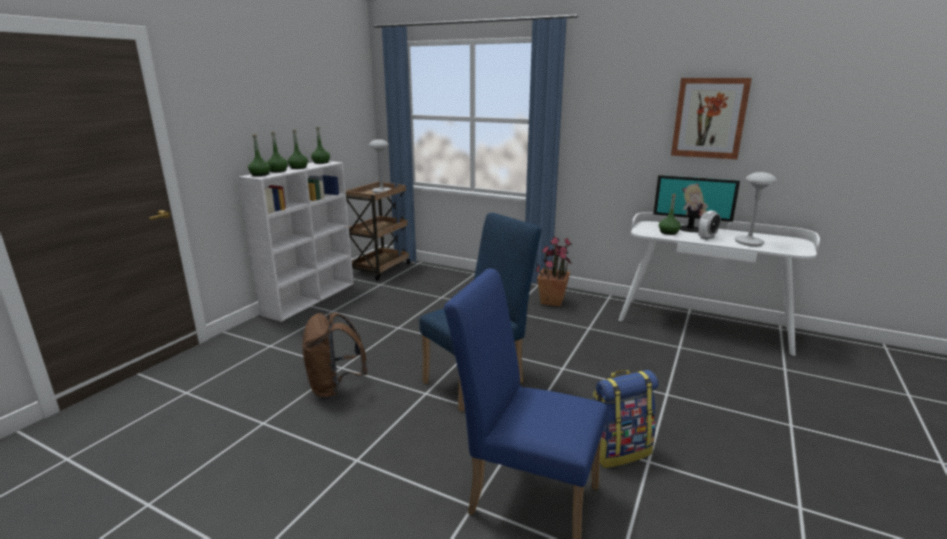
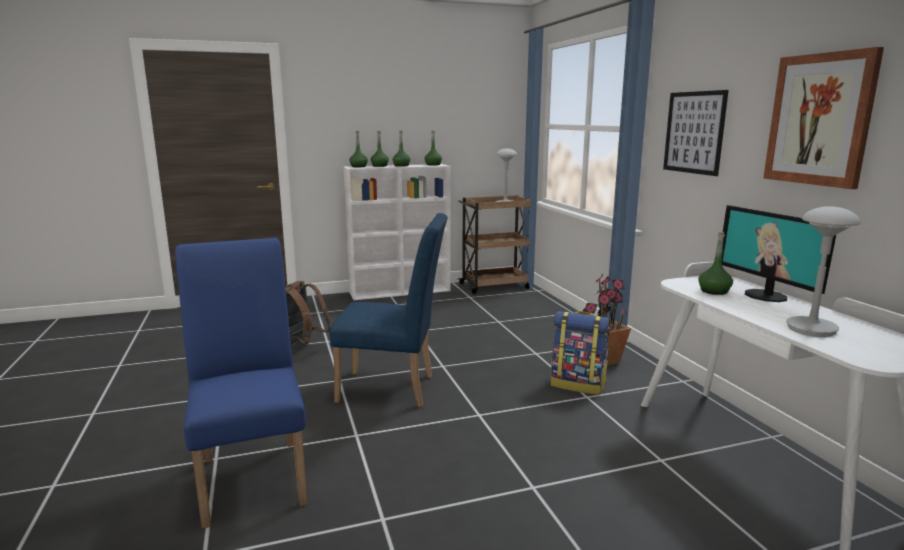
camera: 45 degrees right, 5 degrees down
(601, 124) = (694, 132): none -> picture
(618, 450) = (378, 495): backpack -> backpack (578, 384)
(707, 237) = (756, 308): alarm clock -> none

